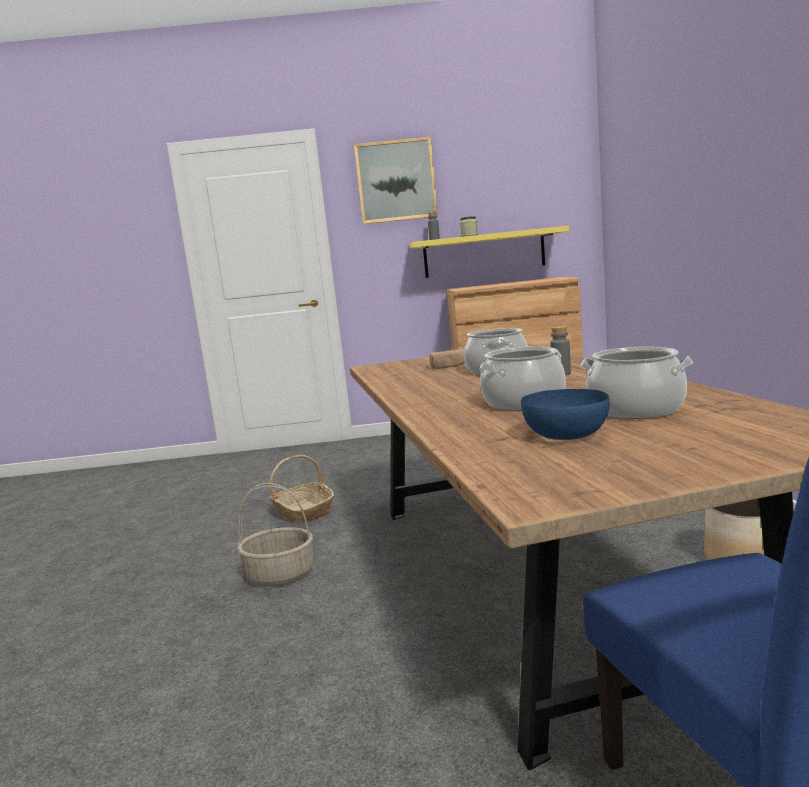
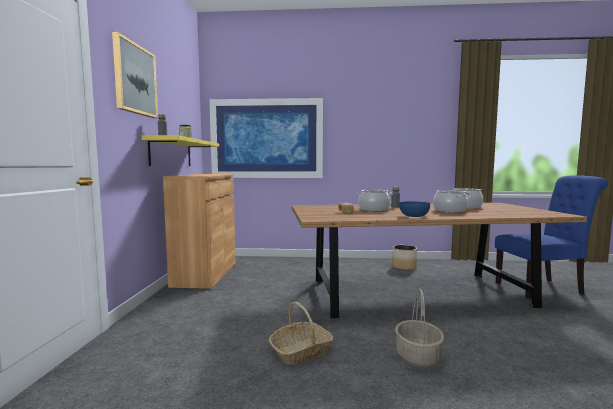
camera: 85 degrees left, 5 degrees down
(565, 435) = (499, 211): blue bowl -> blue bowl (414, 216)
(647, 202) = (266, 139): none -> picture

